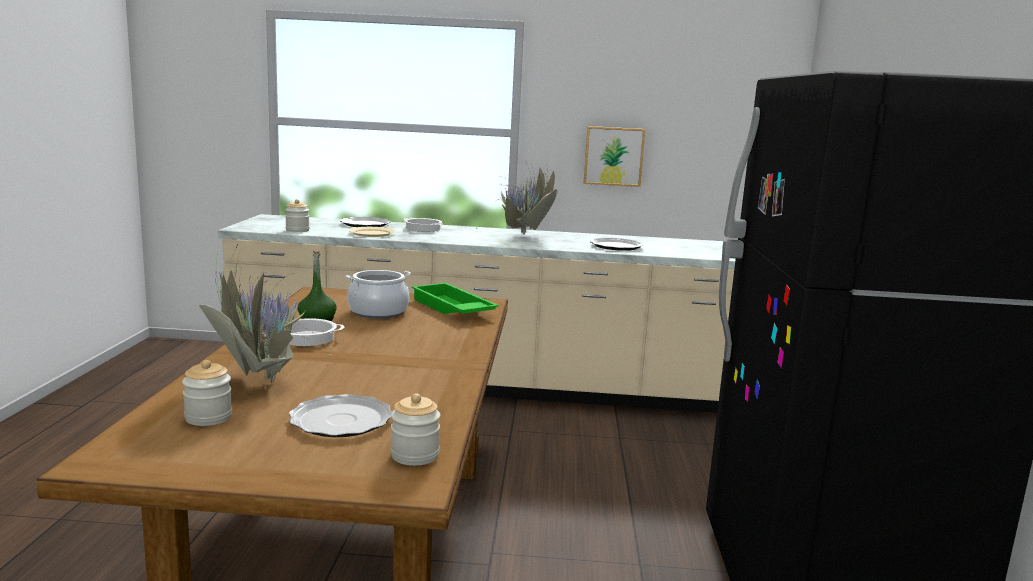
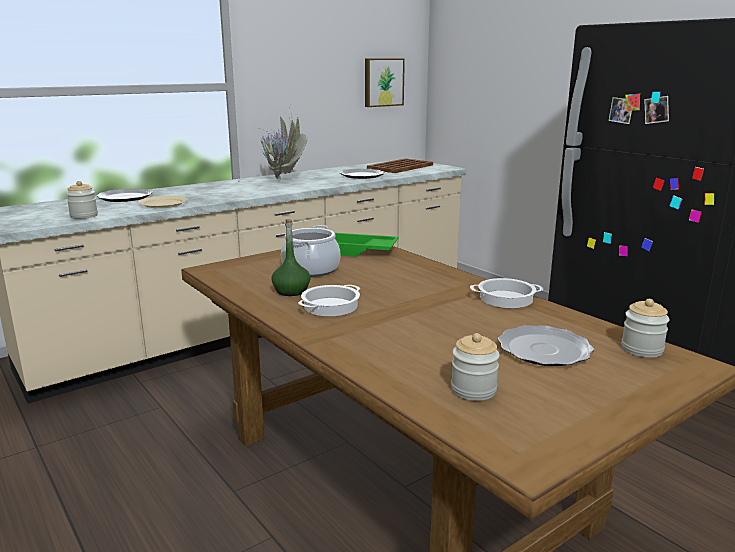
camera: 40 degrees left, 5 degrees up
(258, 381) = (410, 350): potted plant -> none
(423, 229) = (189, 191): cooking pot -> cooking pot (506, 298)
(613, 156) = (311, 100): picture -> picture (383, 82)
(691, 247) = (401, 167): none -> brown tray

